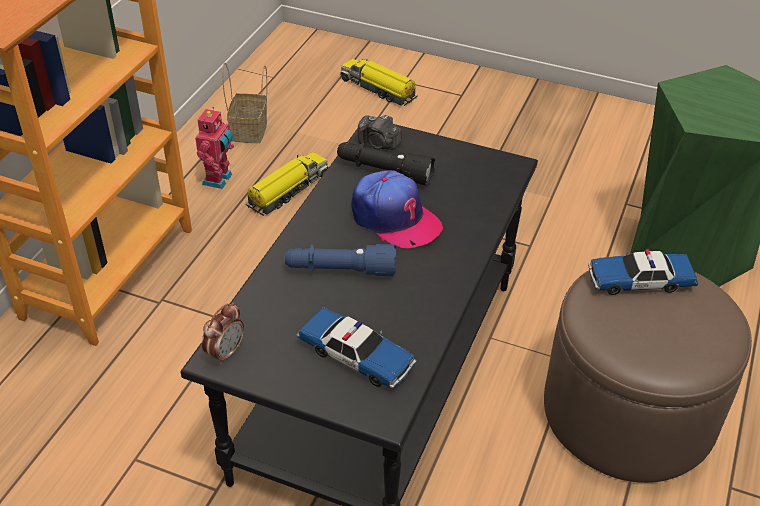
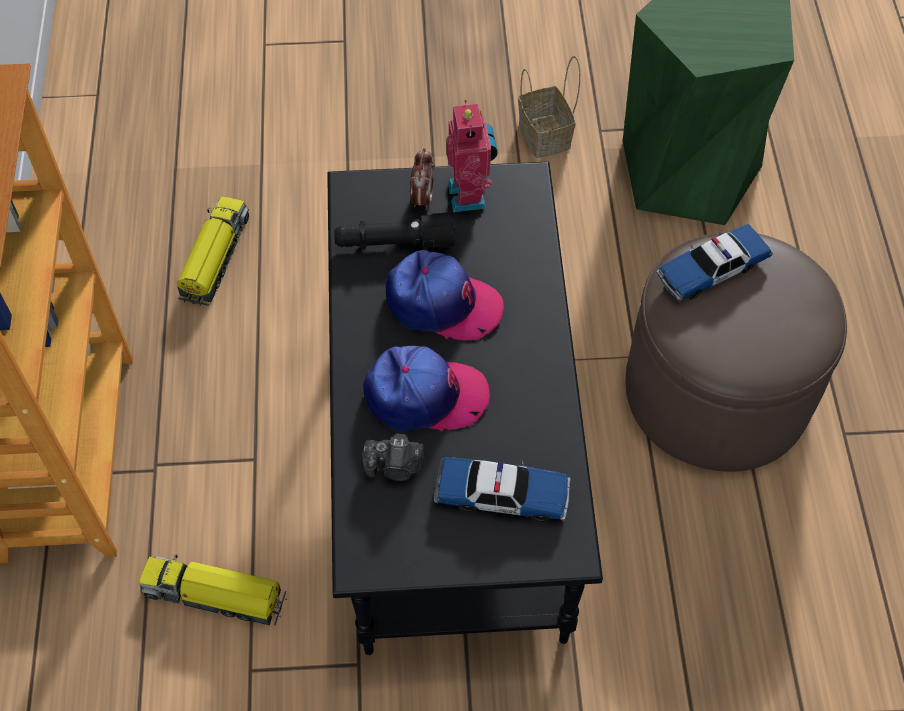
camera: 25 degrees left, 15 degrees up
(219, 180) = (122, 274): toy robot -> toy robot (470, 195)
(225, 353) = (367, 551): alarm clock -> alarm clock (422, 198)
(249, 132) = (117, 189): basket -> basket (546, 137)
(340, 270) = (425, 396): blue flashlight -> cap
(378, 89) = (240, 67): toy truck -> toy truck (215, 595)
(379, 144) = (367, 206): camera -> camera (395, 467)

